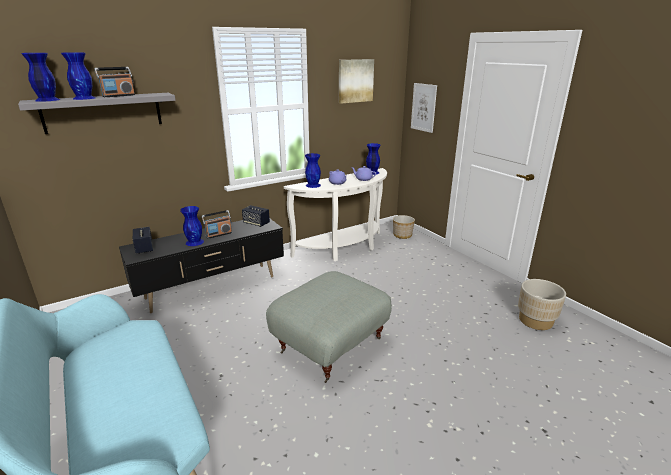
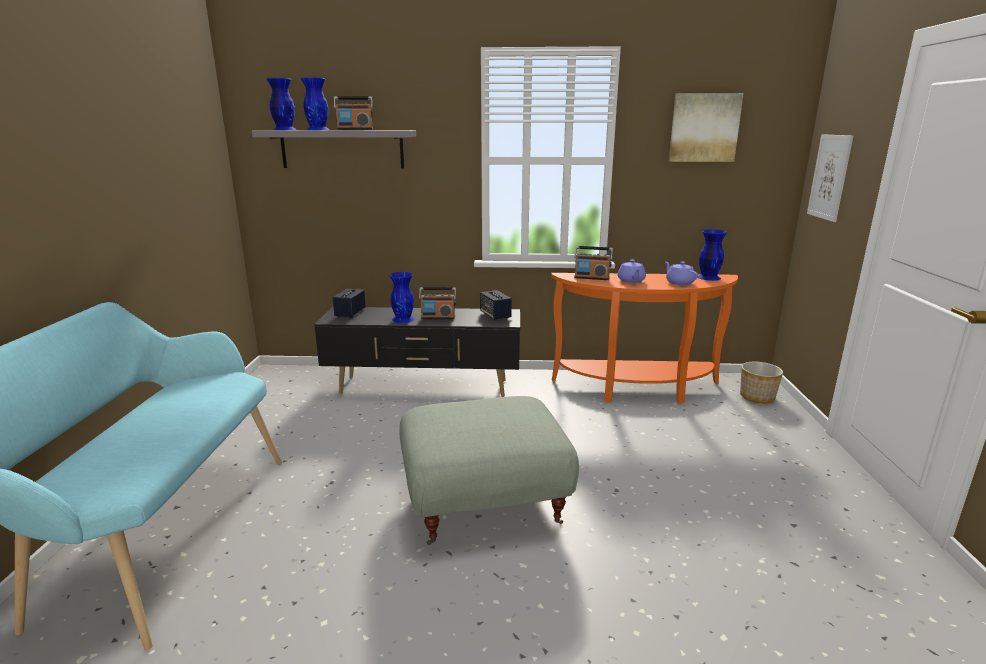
camera: 35 degrees right, 5 degrees down
(313, 185) = (591, 278): blue vase -> radio
(344, 249) = (637, 390): white console table -> orange console table
(535, 321) = (901, 622): beige planter -> none

